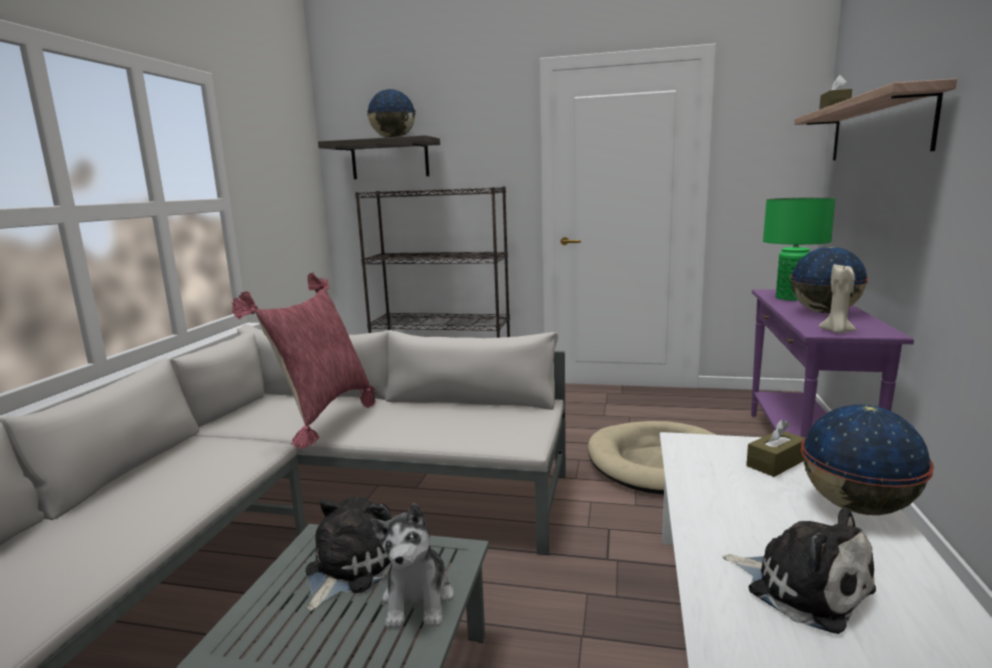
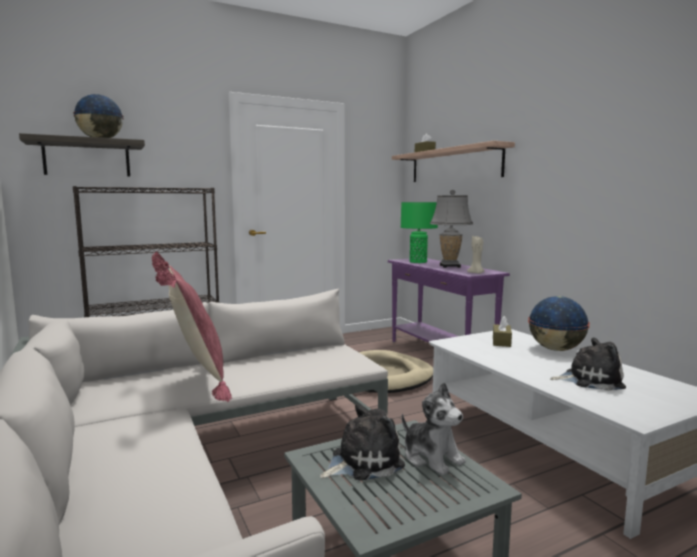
camera: 40 degrees left, 5 degrees down
(349, 568) = (363, 461): plush toy -> plush toy turned 75 degrees clockwise
(824, 312) = (450, 266): globe -> grey table lamp

